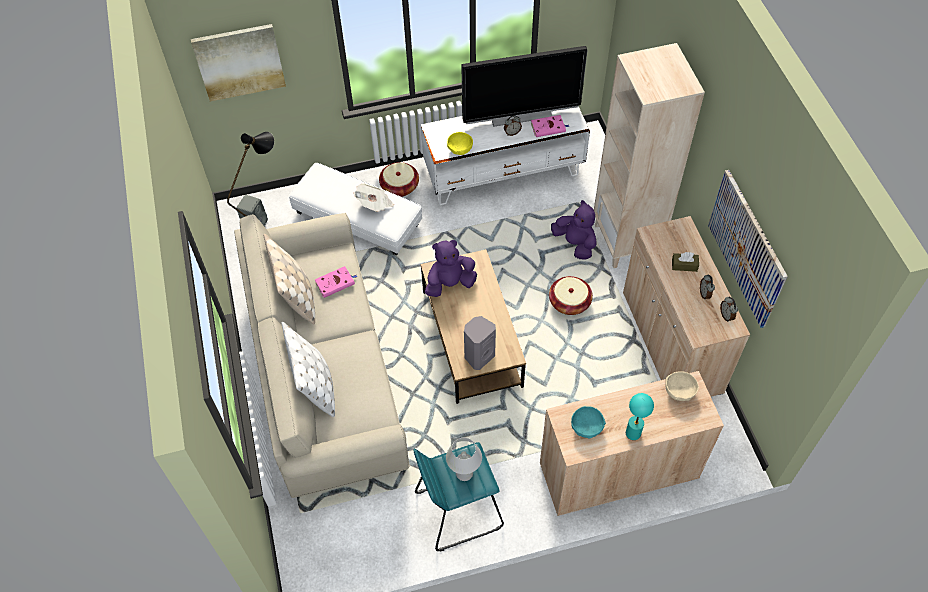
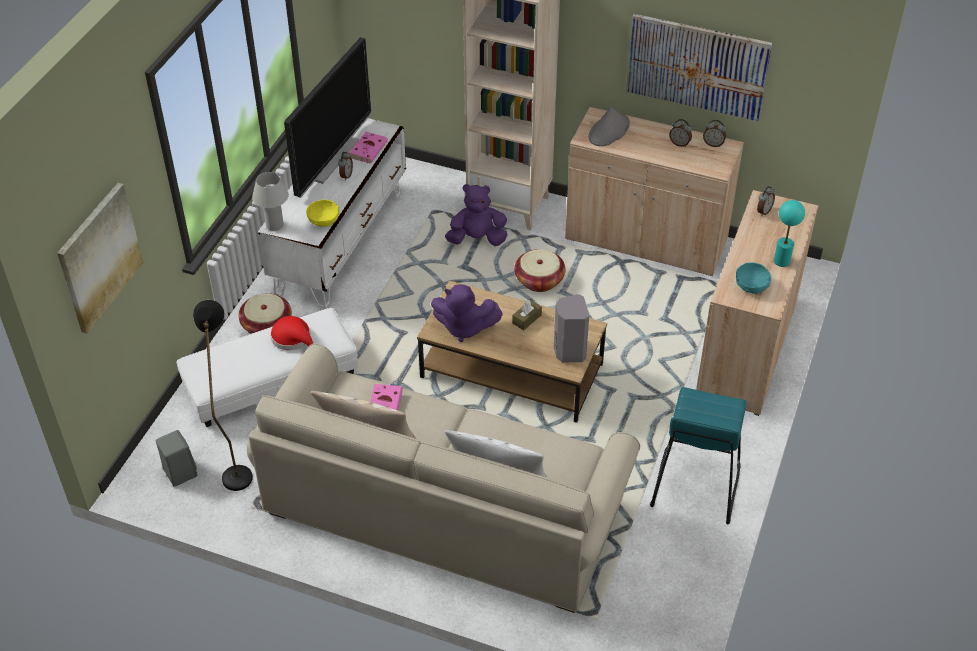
camera: 55 degrees left, 10 degrees down
(374, 204) = (293, 339): newspaper -> red hat
(450, 284) = (464, 327): purple plush toy -> purple plush toy turned 90 degrees counterclockwise
(464, 473) = (709, 413): white table lamp -> white table lamp (274, 225)
(674, 243) = (609, 131): none -> grey hat
(679, 391) = (763, 211): beige bowl -> alarm clock
(684, 265) = (638, 138): brown tissue box -> brown tissue box (527, 319)

